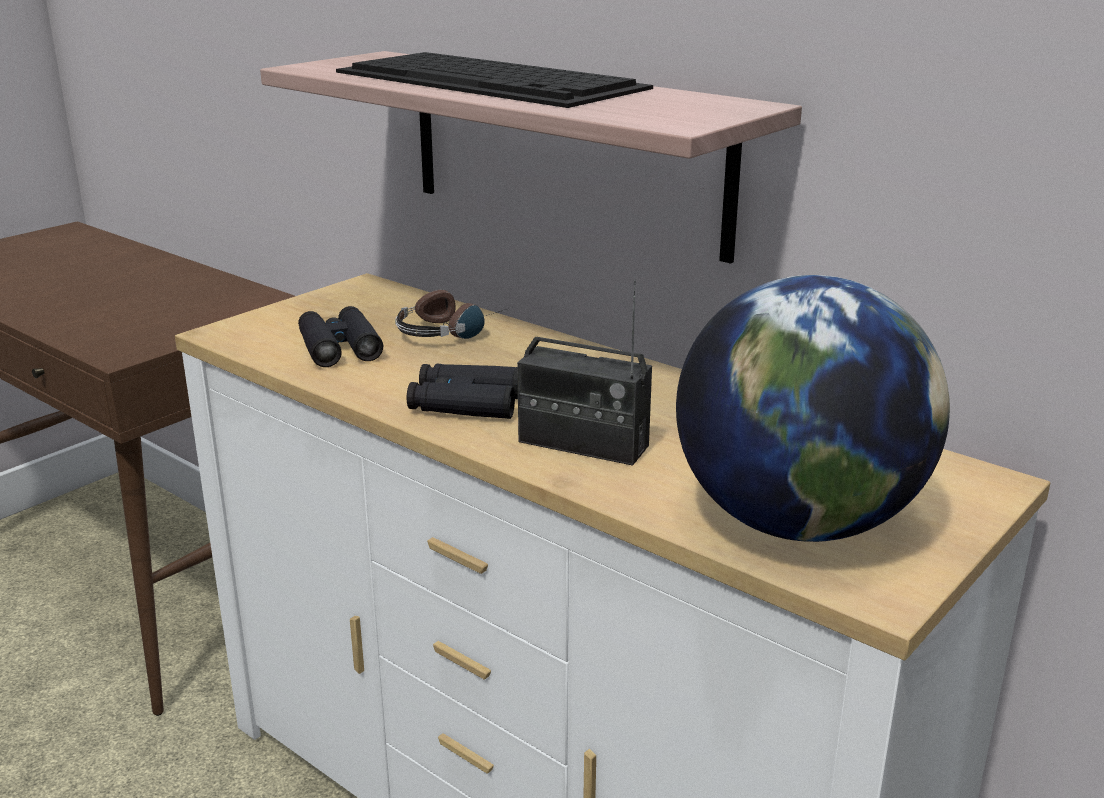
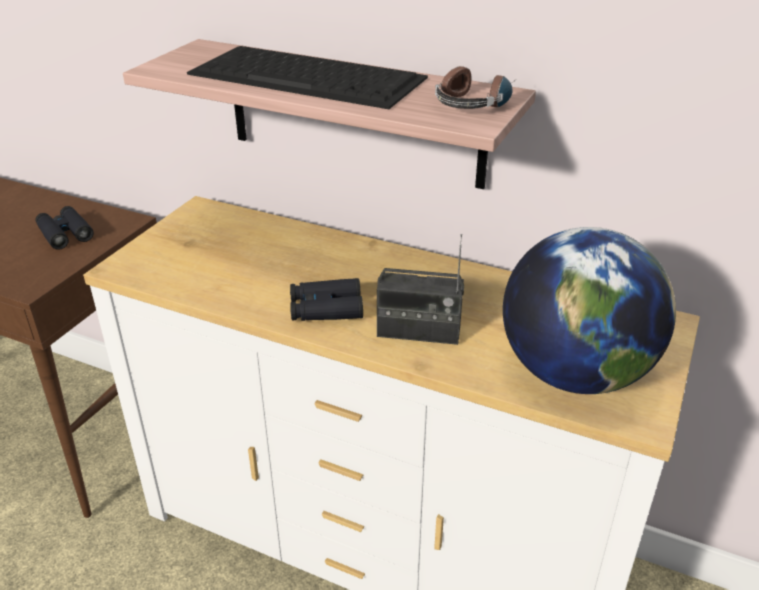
camera: 15 degrees left, 10 degrees up
(339, 347) = (213, 270): black binoculars -> black binoculars (65, 234)
(451, 330) = (283, 242): headphones -> headphones (475, 101)

